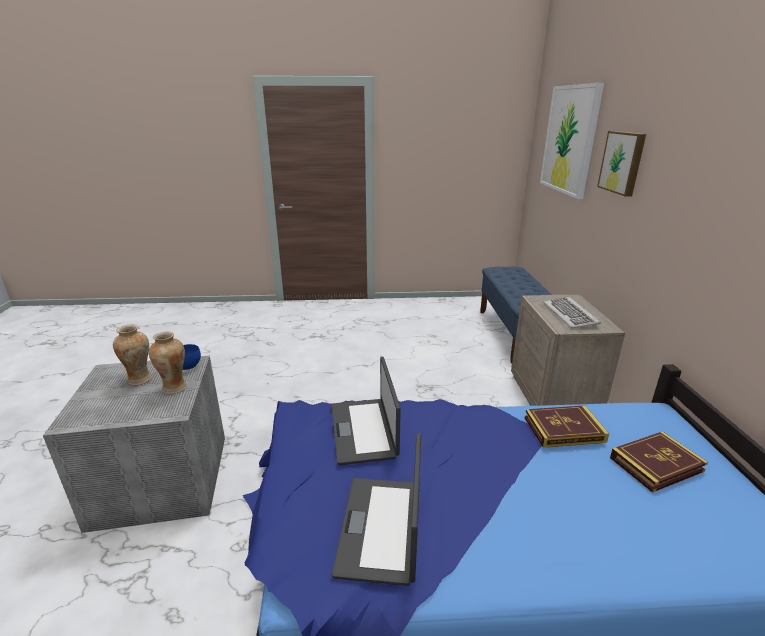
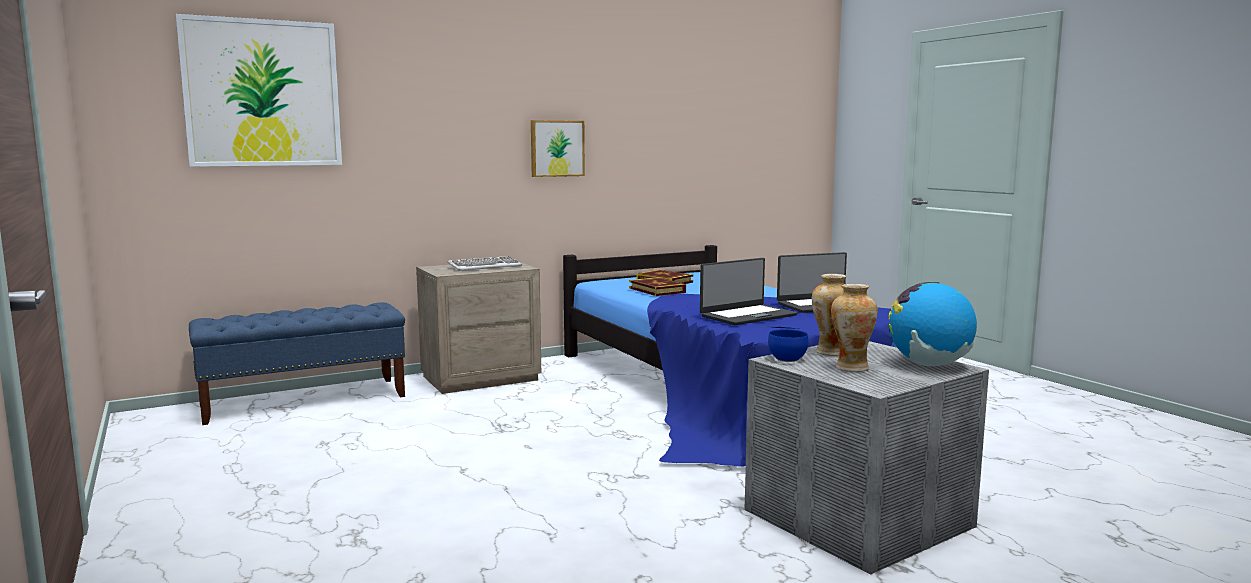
camera: 115 degrees left, 15 degrees down
(92, 413) = (929, 365): none -> globe
(623, 162) = (414, 111): picture -> picture (556, 148)

